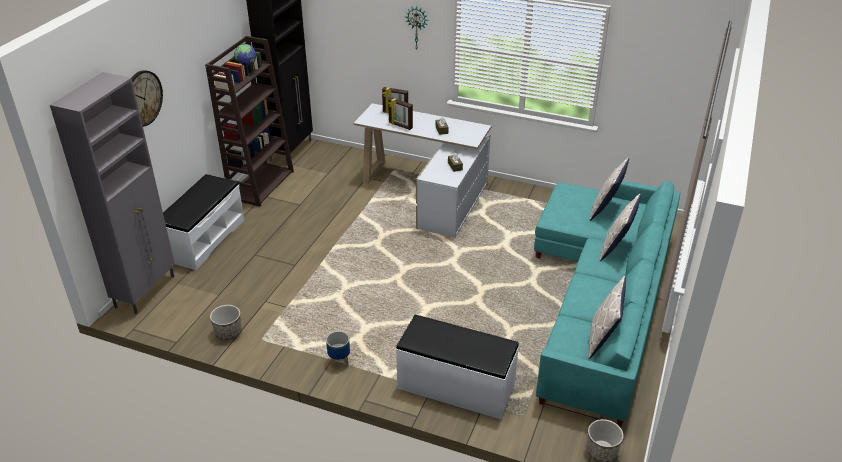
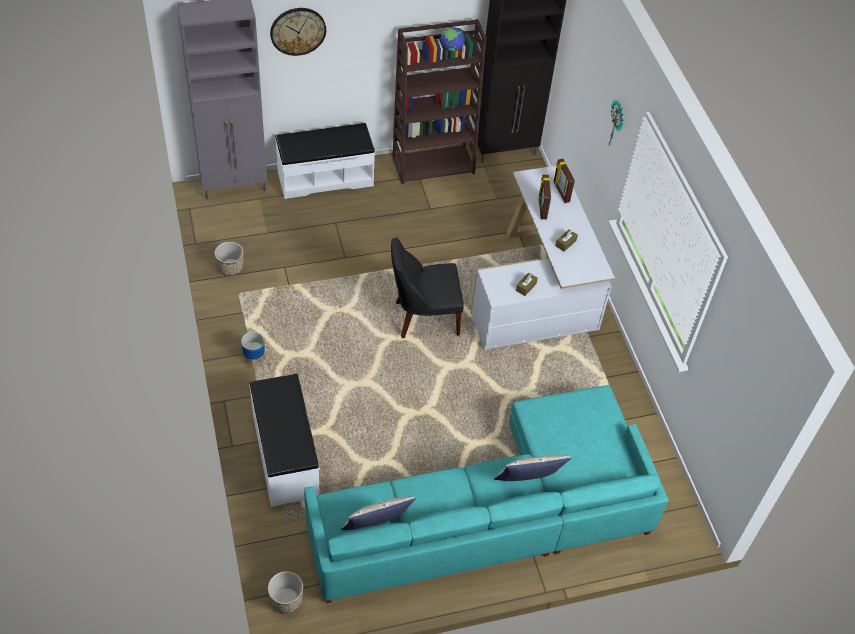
camera: 50 degrees right, 15 degrees up
(396, 252) = (423, 318): none -> black chair
(605, 209) = (588, 447): pillow -> none

